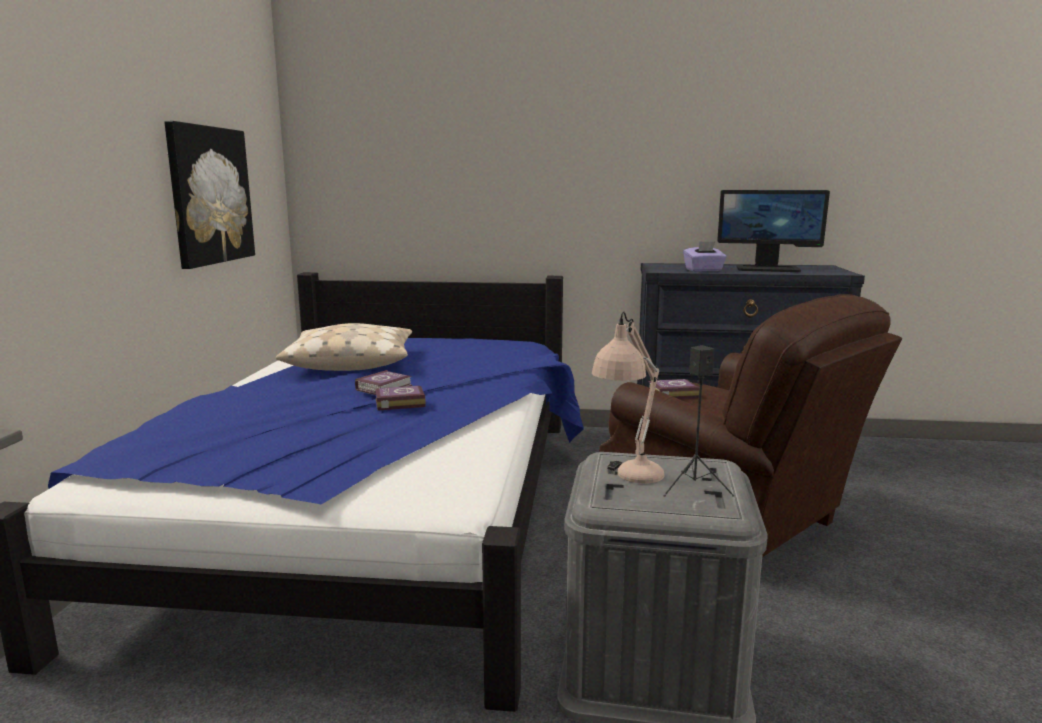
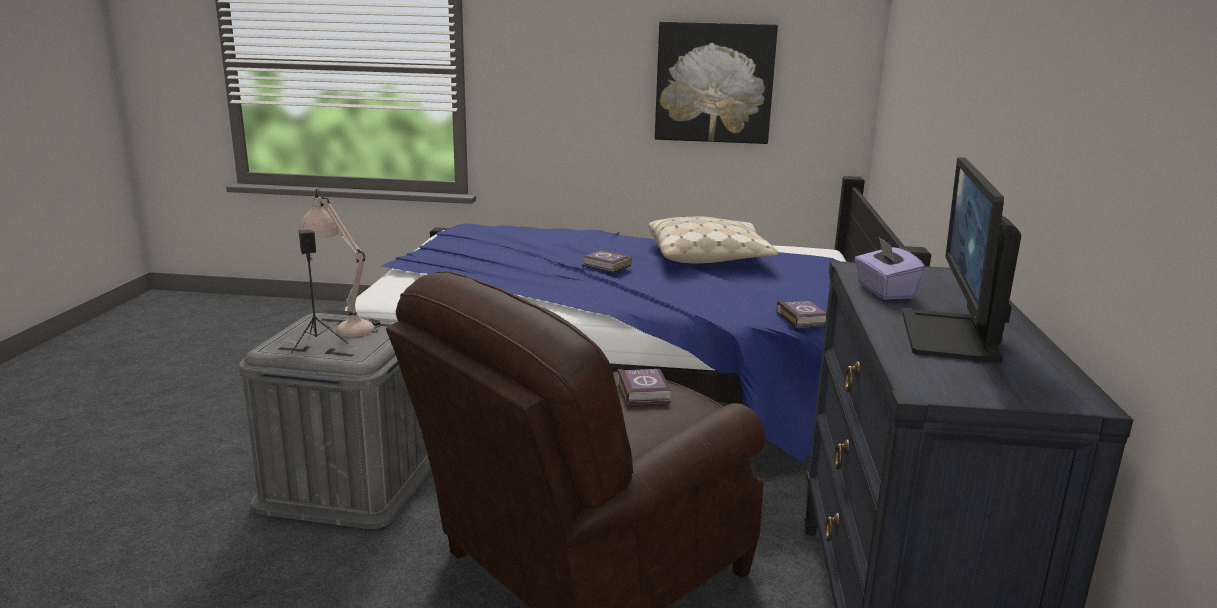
camera: 90 degrees right, 5 degrees up
(398, 403) = (562, 270): book -> book (802, 318)

